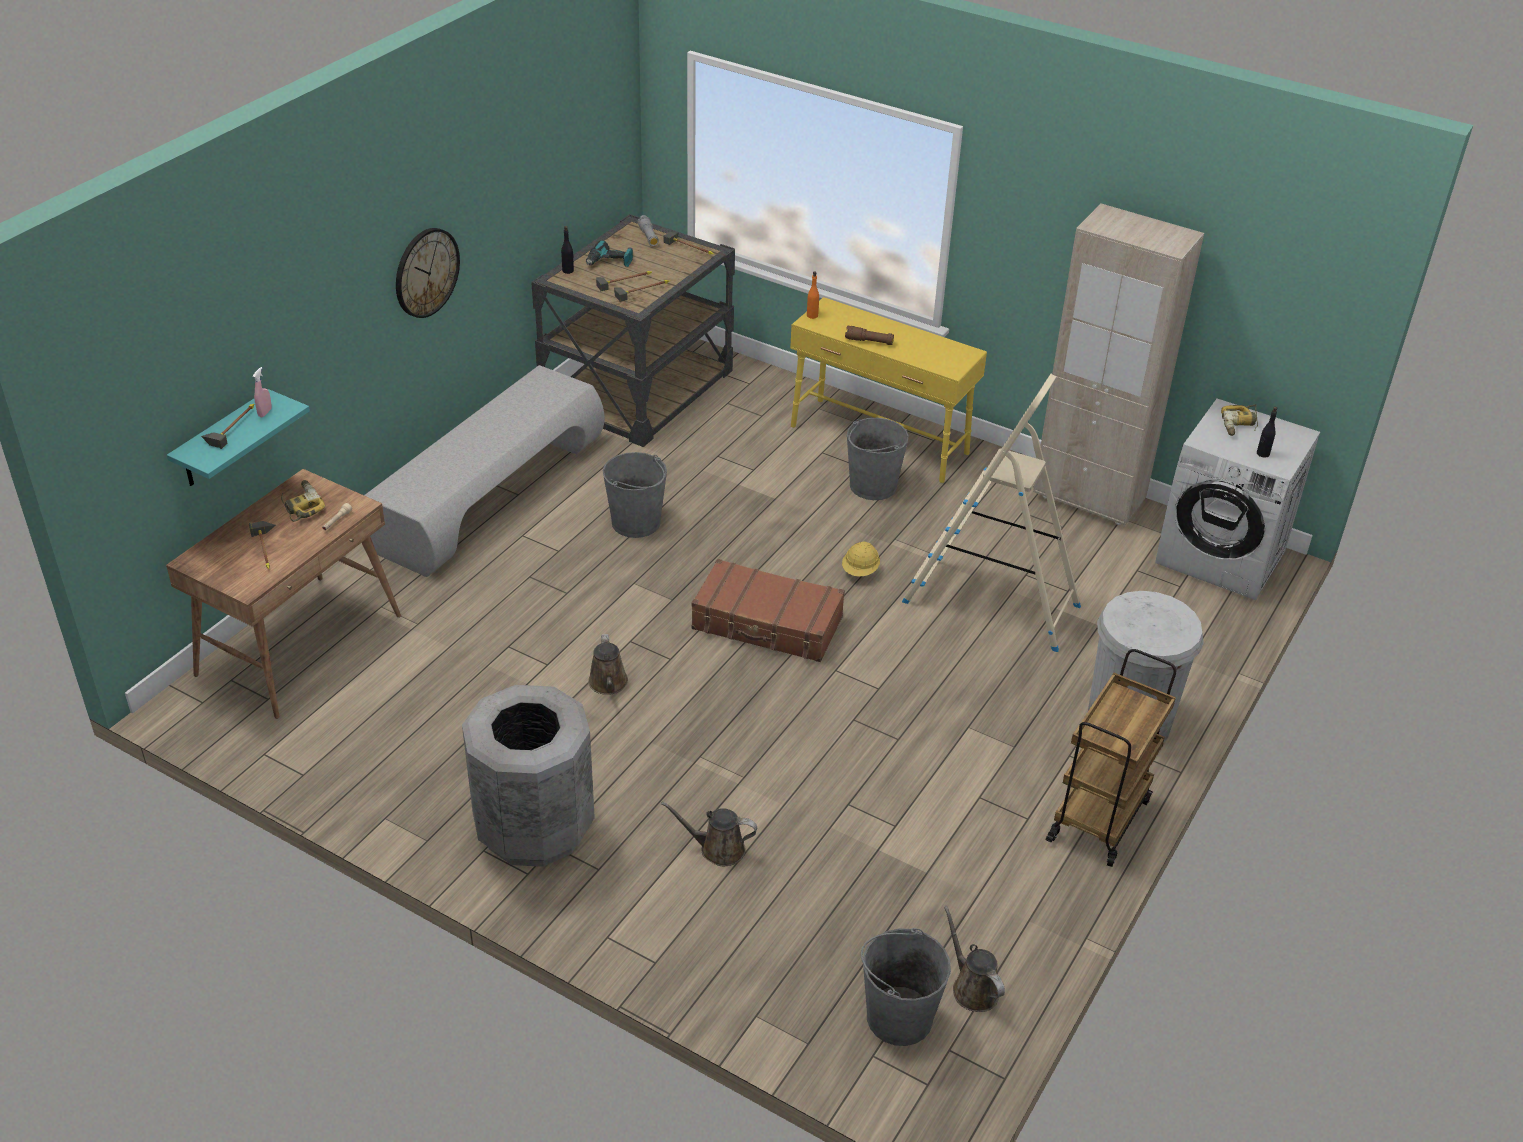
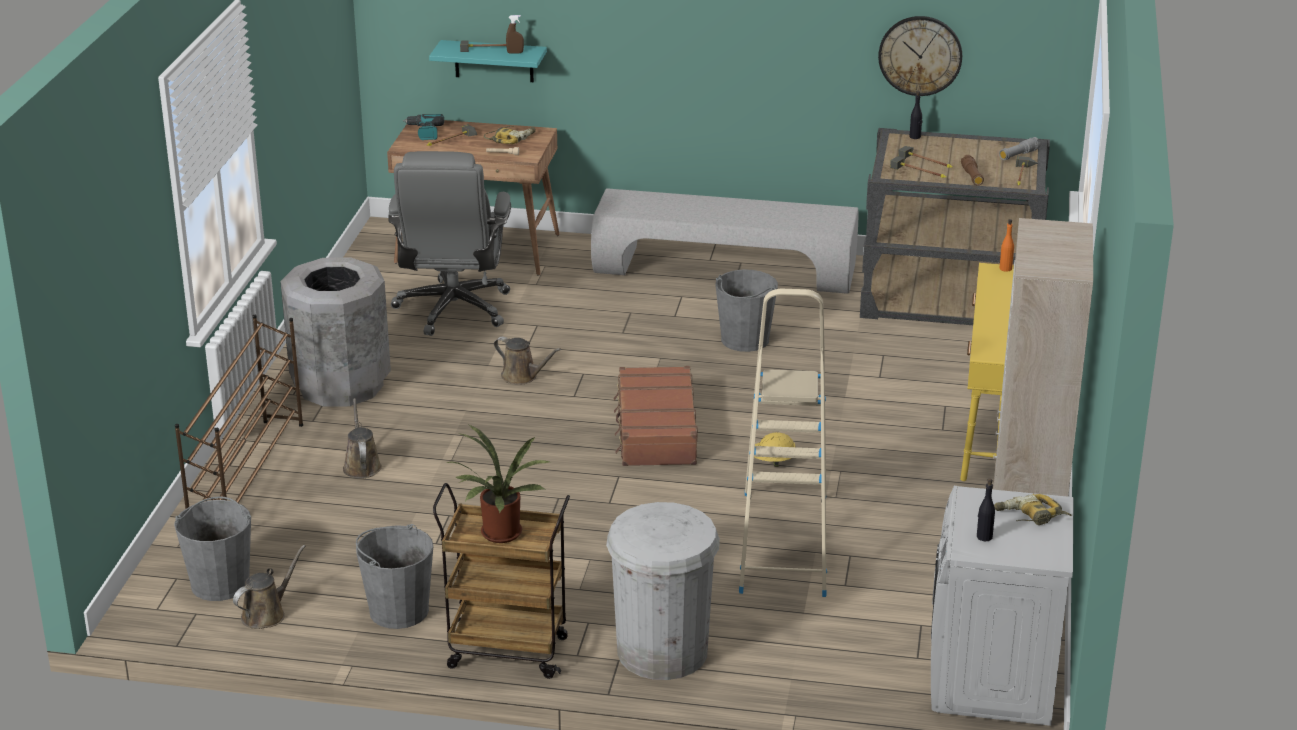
camera: 70 degrees right, 10 degrees down
(265, 412) = (515, 53): pink spray bottle -> brown spray bottle
(424, 698) = (453, 308): none -> grey office chair
(426, 272) = (743, 46): wall clock -> wall clock (920, 55)
(608, 684) = (522, 376): brown watering can -> brown watering can turned 120 degrees counterclockwise
(609, 262) = (951, 150): power drill -> power drill (424, 132)
(694, 950) = (249, 478): none -> brown shoe rack
(869, 341) = (990, 303): brown flashlight -> brown flashlight (972, 176)
(872, 486) = (916, 443): grey bucket -> grey bucket (398, 610)
(1123, 725) = (499, 536): none -> potted plant

